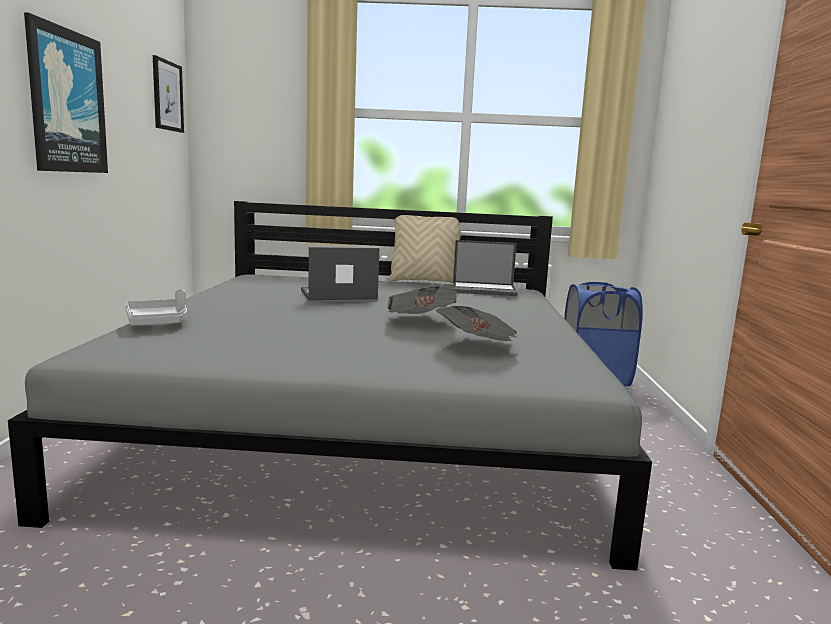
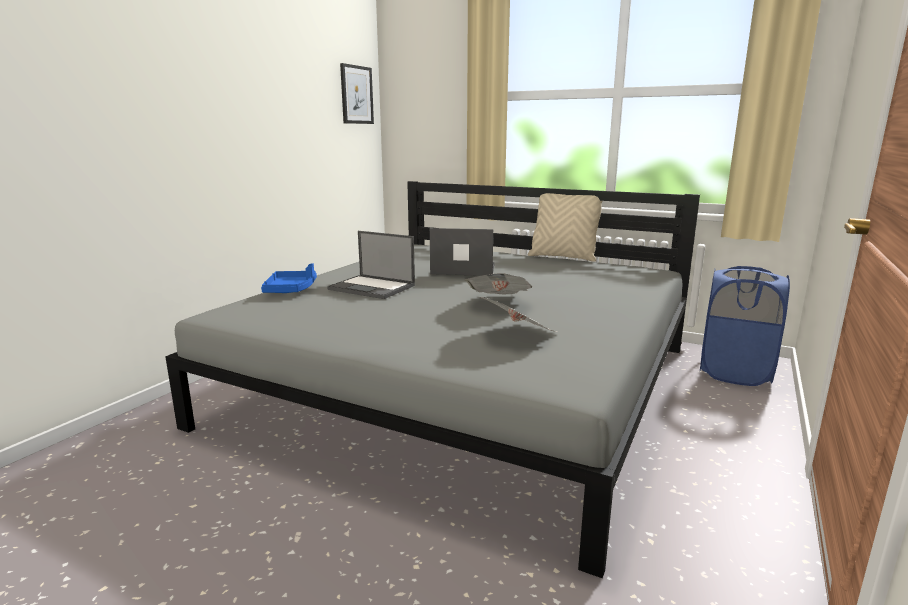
camera: 25 degrees right, 5 degrees up
(66, 101) = (253, 114): picture -> none
(158, 323) = (291, 290): grey tray -> blue tray
(484, 290) = (609, 270): laptop -> laptop (373, 287)

